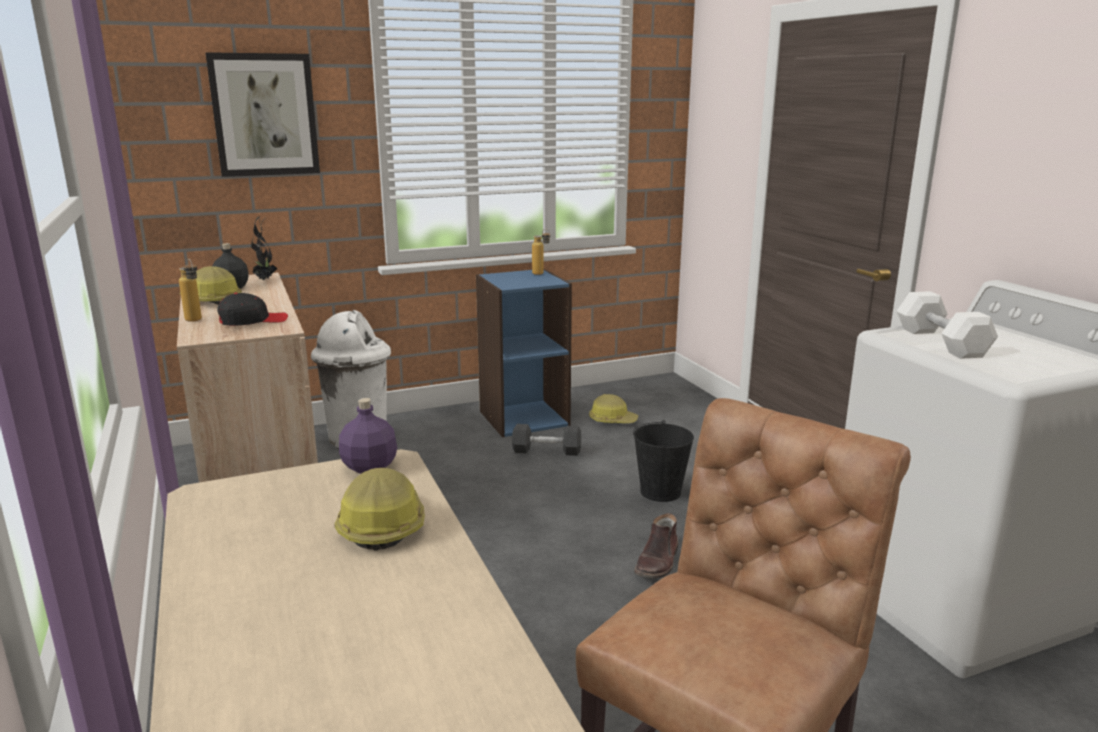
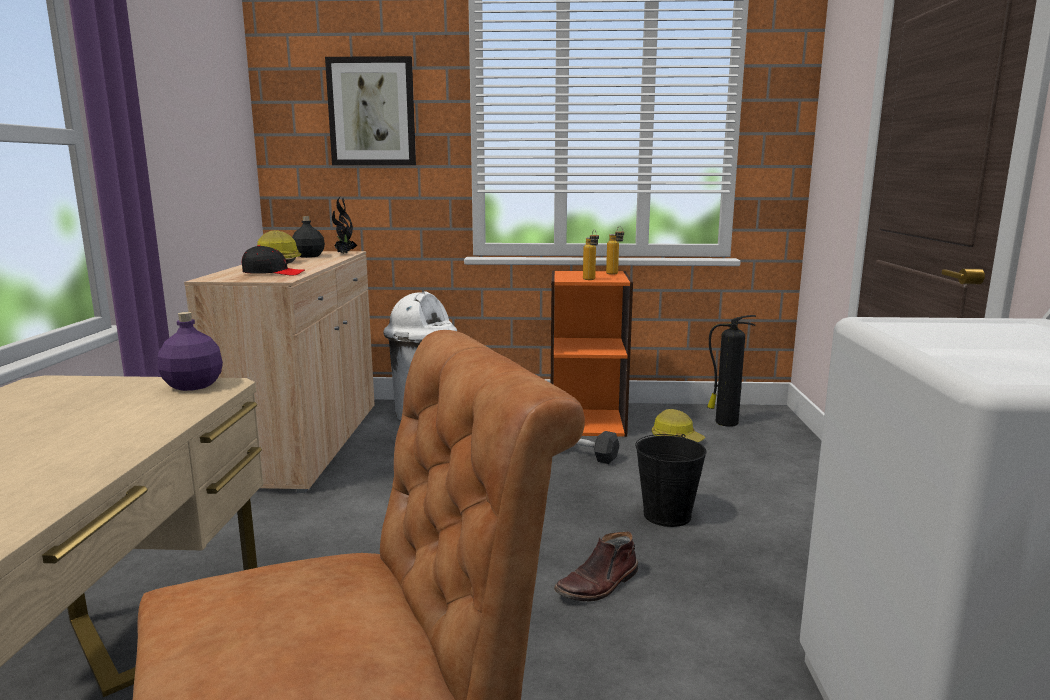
camera: 25 degrees right, 5 degrees down
(195, 321) = (234, 270): bottle -> bottle (590, 280)
(382, 525) = (108, 428): hard hat -> none
(524, 418) = (587, 422): blue bookcase -> orange bookcase
(638, 397) = (725, 422): none -> fire extinguisher
(941, 342) = (941, 335): white dumbbell -> none

